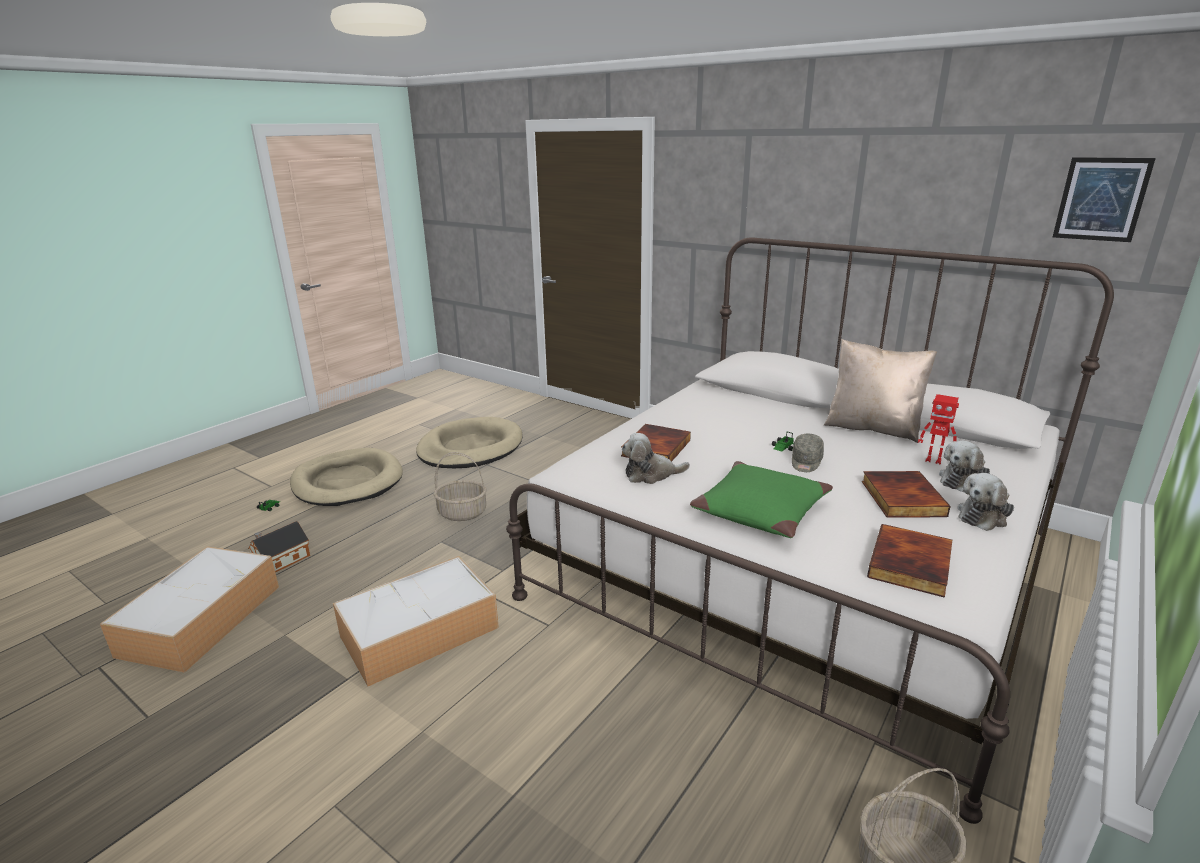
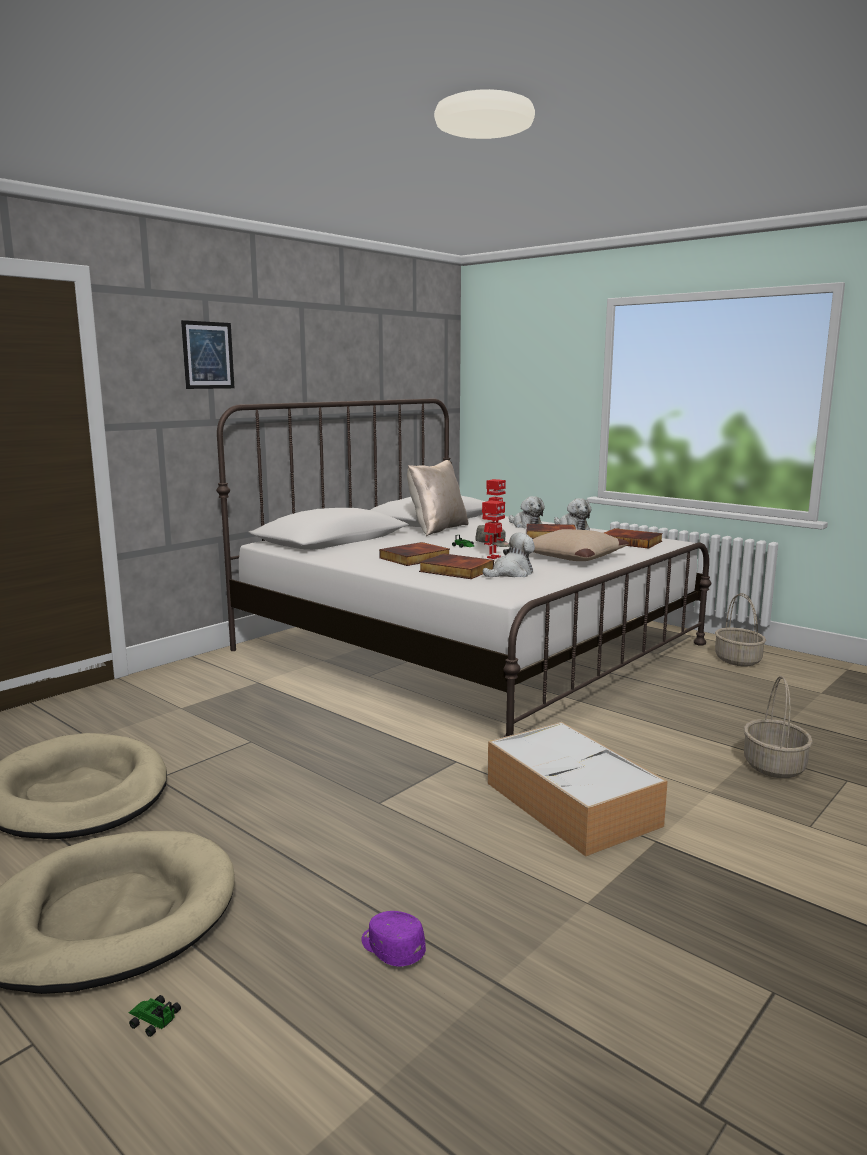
camera: 85 degrees left, 10 degrees down
(202, 618) = (556, 1003): storage box -> none
(280, 561) = (391, 949): toy house -> purple cap
(463, 513) = (306, 791): basket -> basket (773, 766)
(651, 474) = (511, 573): plush toy -> plush toy turned 120 degrees counterclockwise
(703, 427) = (415, 558): none -> book
(729, 463) = (492, 557): none -> toy robot
(759, 510) = (571, 557): green pillow -> beige pillow
(1101, 199) = (425, 358): picture -> picture (208, 355)

